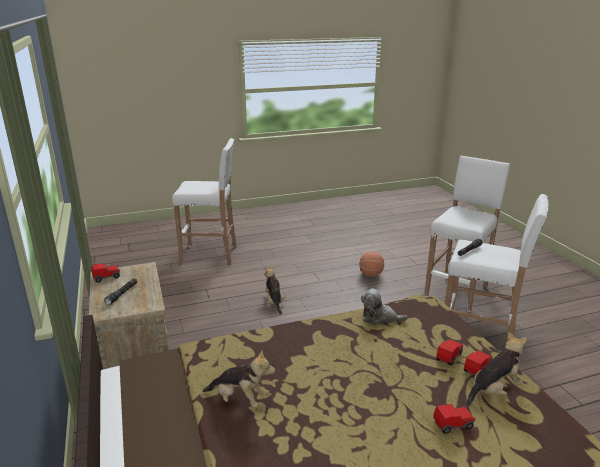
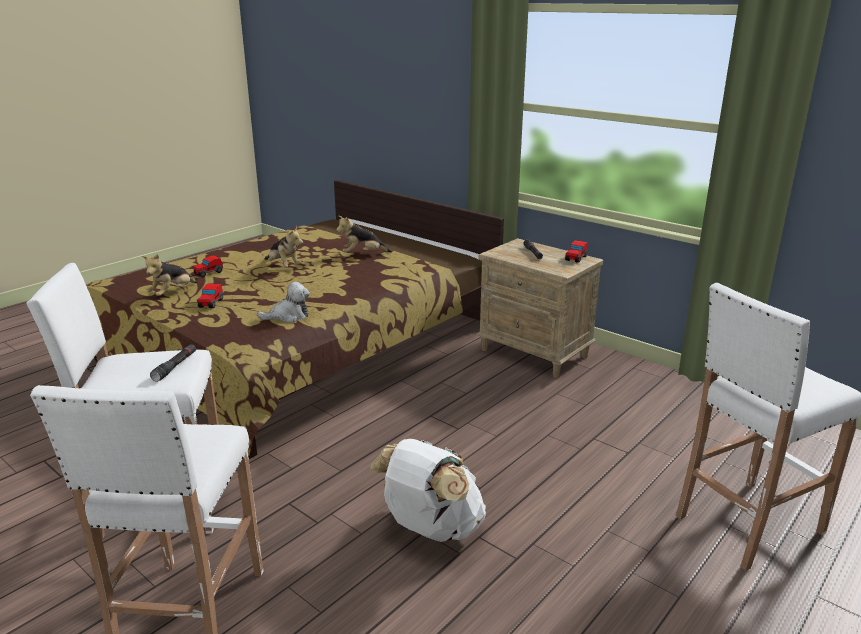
camera: 150 degrees right, 0 degrees up
(274, 302) = (506, 467): plush toy -> plush toy (283, 266)
(338, 290) = (430, 528): none -> white backpack
(371, 274) = (395, 598): basketball -> none
(477, 368) = (184, 302): toy car -> none

